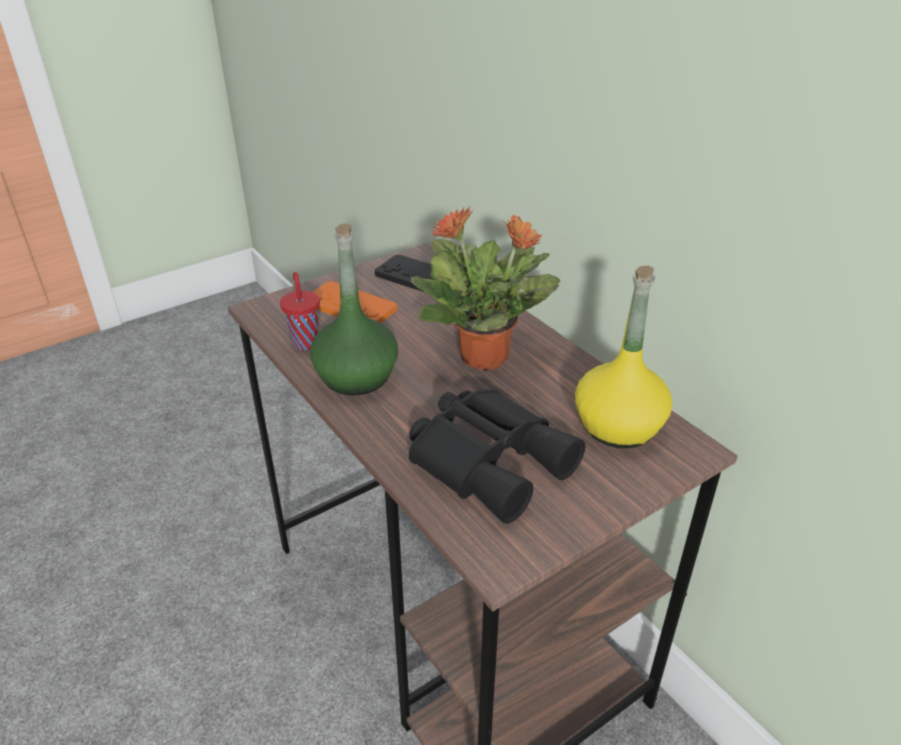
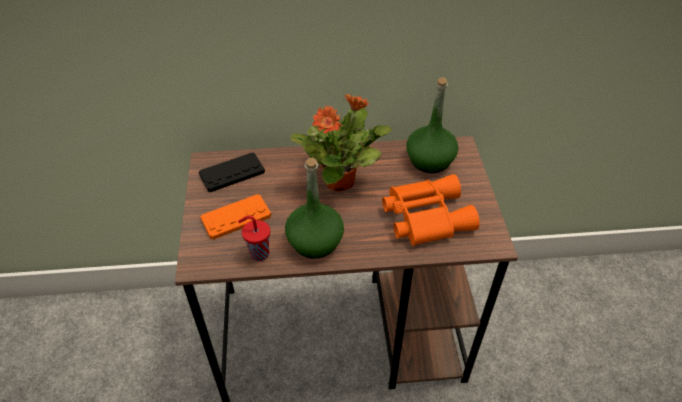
camera: 60 degrees left, 10 degrees up
(490, 459) = (424, 216): black binoculars -> orange binoculars
(618, 426) = (430, 161): yellow bottle -> green bottle

